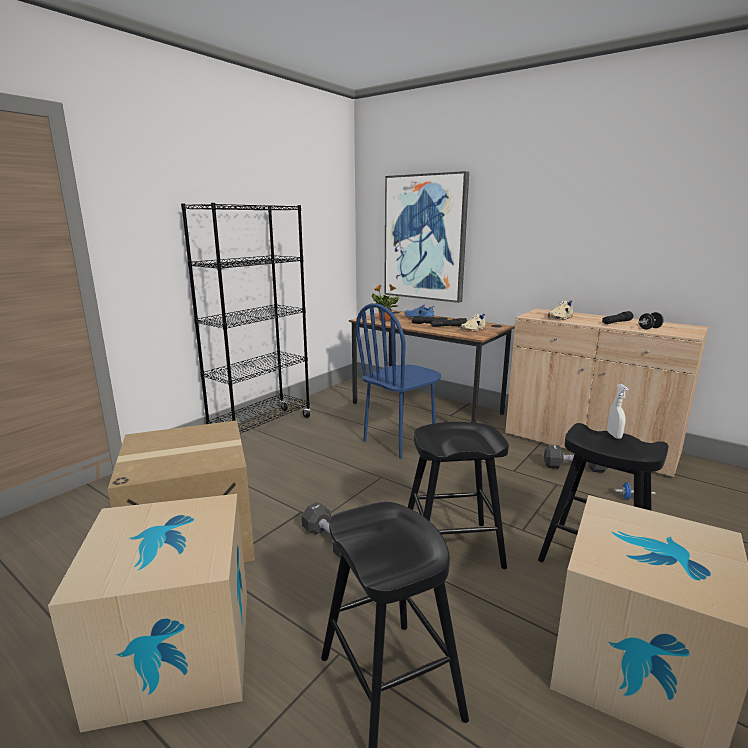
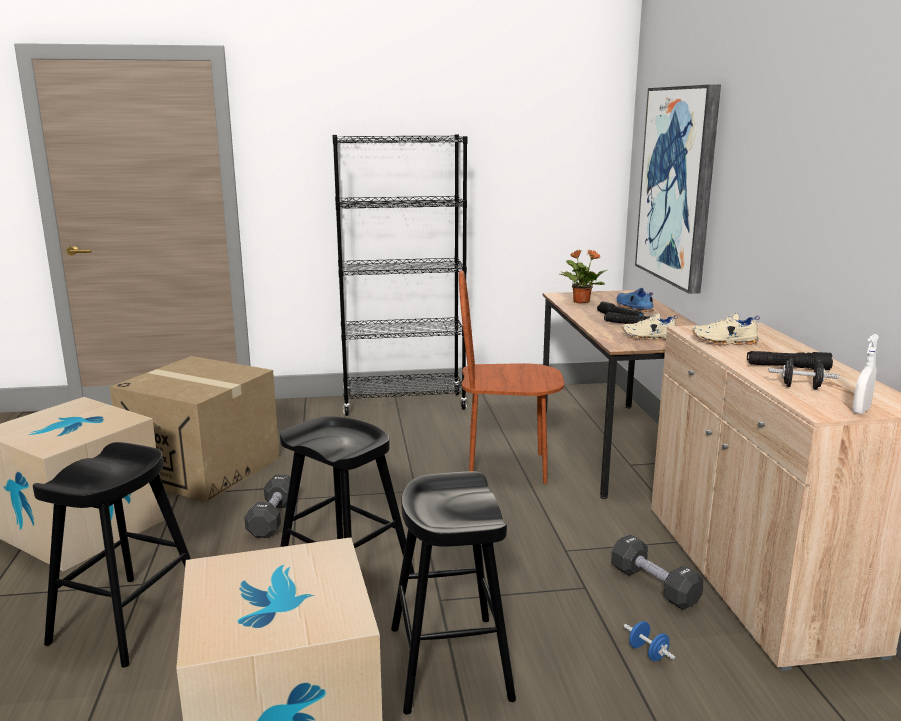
camera: 45 degrees right, 0 degrees up
(400, 441) = (506, 467): blue chair -> brown chair
(614, 435) = (476, 497): white spray bottle -> white spray bottle (861, 411)

